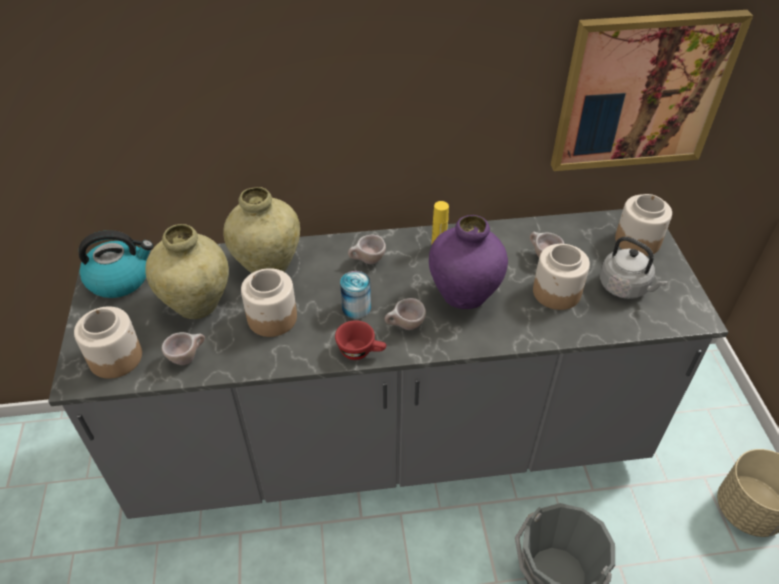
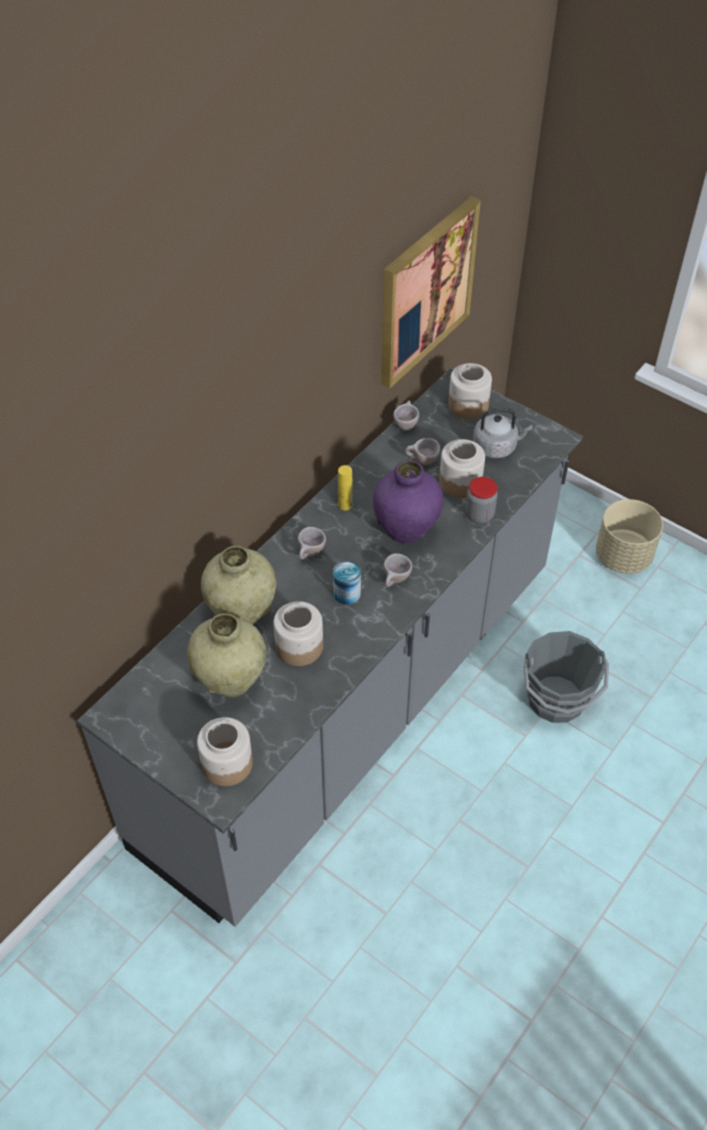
camera: 45 degrees left, 5 degrees up
(120, 278) = (140, 711): kettle -> none
(188, 357) = (278, 720): beige cup -> beige cup (405, 424)
(361, 351) = (389, 620): red cup -> none
(542, 328) = (479, 515): none -> jar

